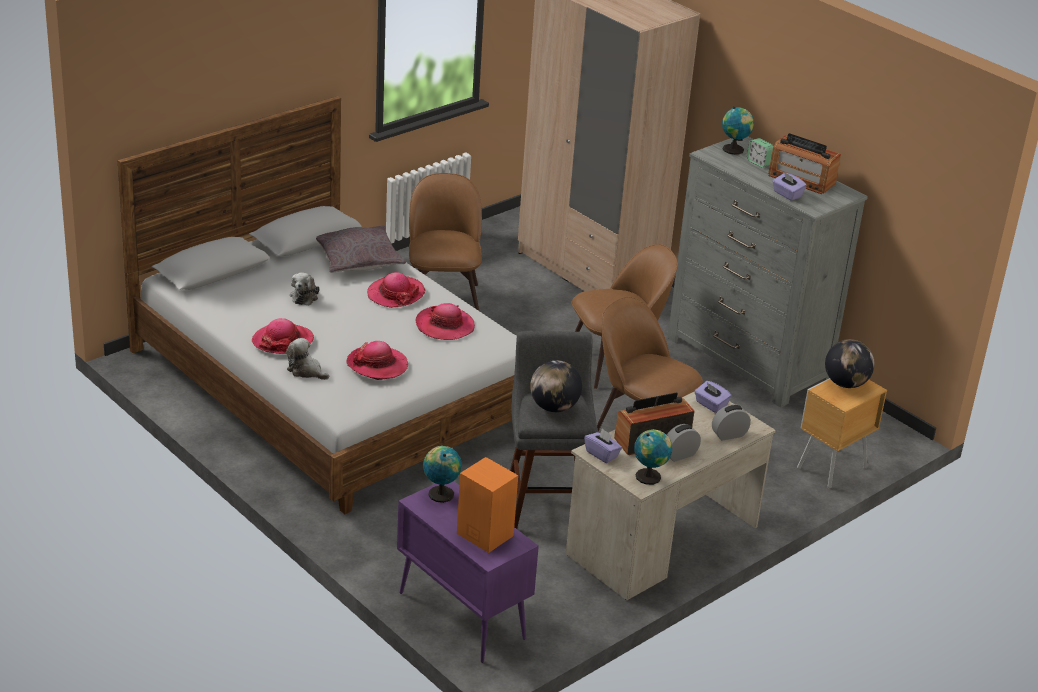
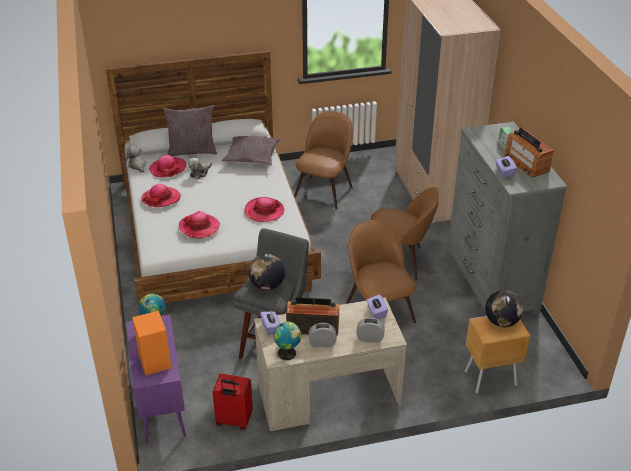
camera: 30 degrees right, 5 degrees up
(263, 269) = (192, 151): none -> grey pillow
(306, 371) = (157, 220): plush toy -> plush toy (137, 165)
(395, 294) = (253, 183): hat -> hat (168, 168)
(571, 603) = (233, 421): none -> red suitcase
(734, 150) = (496, 132): globe -> none

